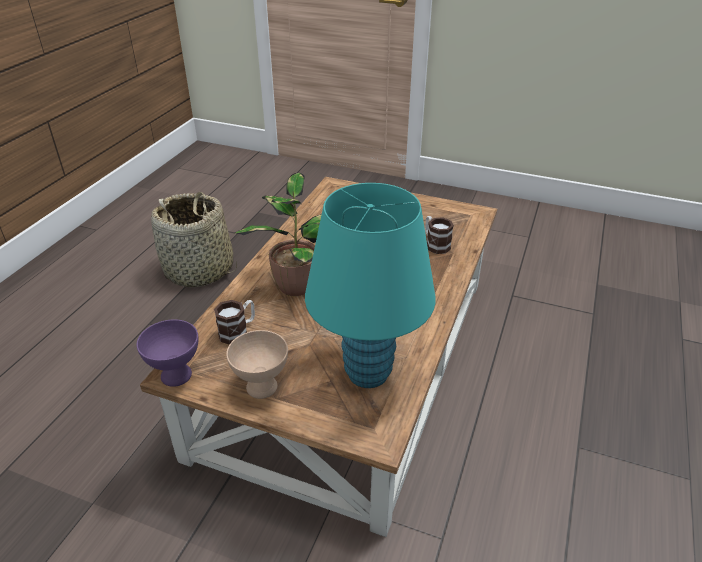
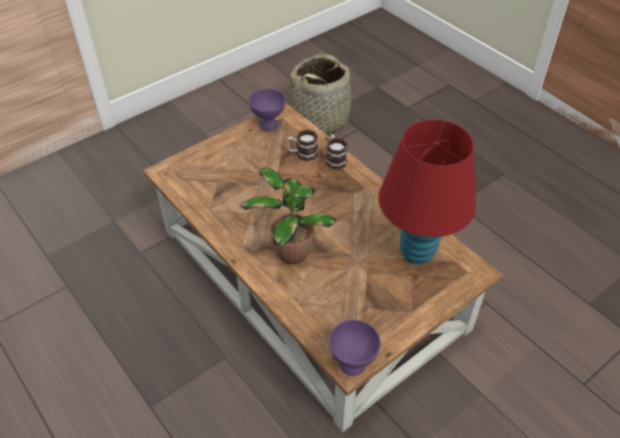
camera: 60 degrees left, 10 degrees up
(199, 270) = (102, 338): basket -> basket (322, 119)
(238, 331) = (325, 308): mug -> mug (335, 159)
(261, 386) = (395, 315): beige bowl -> none
(367, 373) = (417, 253): turquoise table lamp -> red table lamp
(451, 212) = (268, 125): none -> purple bowl

